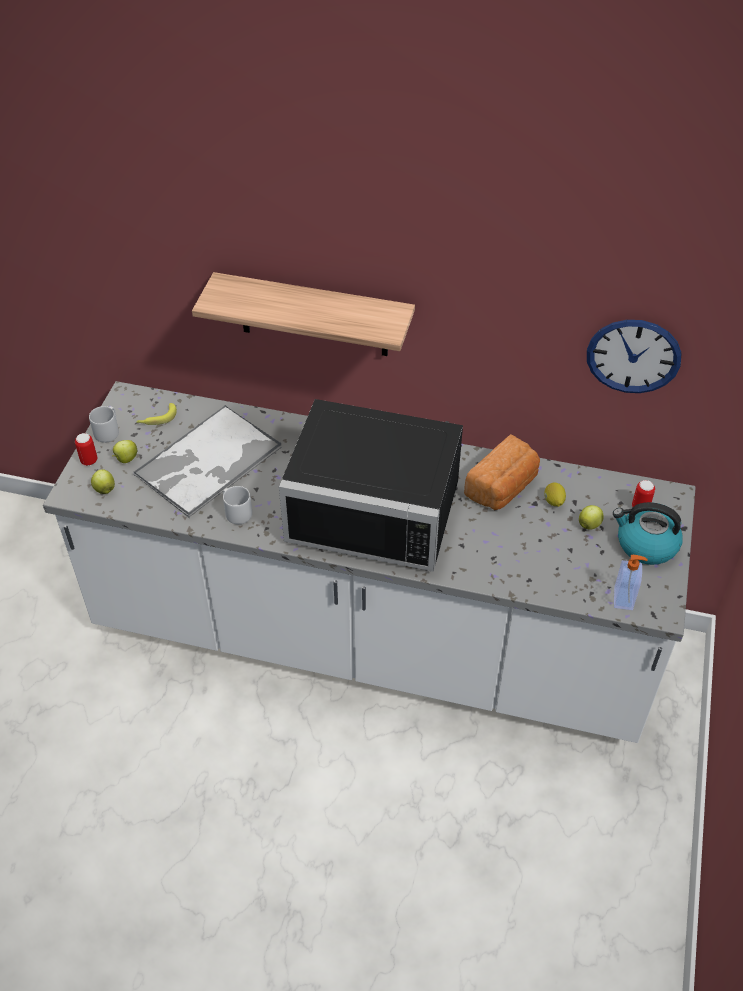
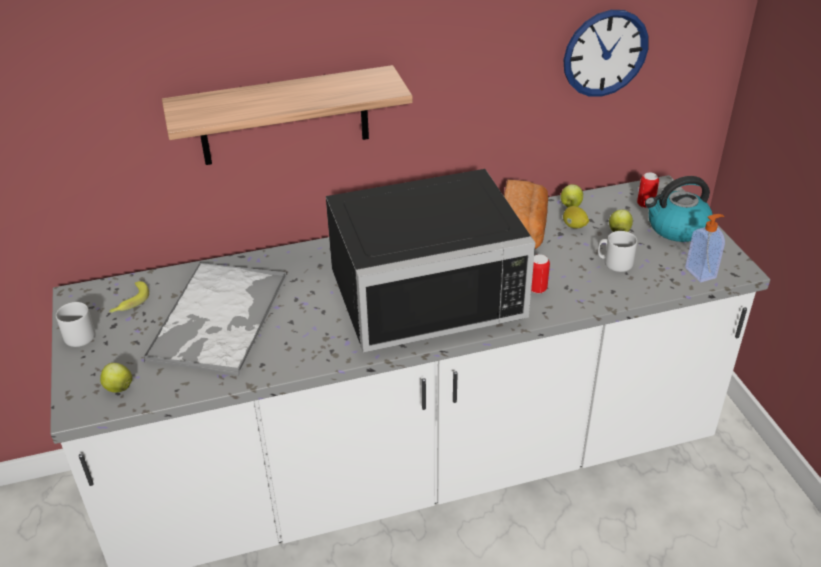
camera: 30 degrees left, 10 degrees down
(89, 461) = (78, 369): can -> can (537, 289)
(126, 459) = (122, 351): apple -> apple (570, 205)
(236, 512) = (288, 349): grey mug -> grey mug (614, 263)

